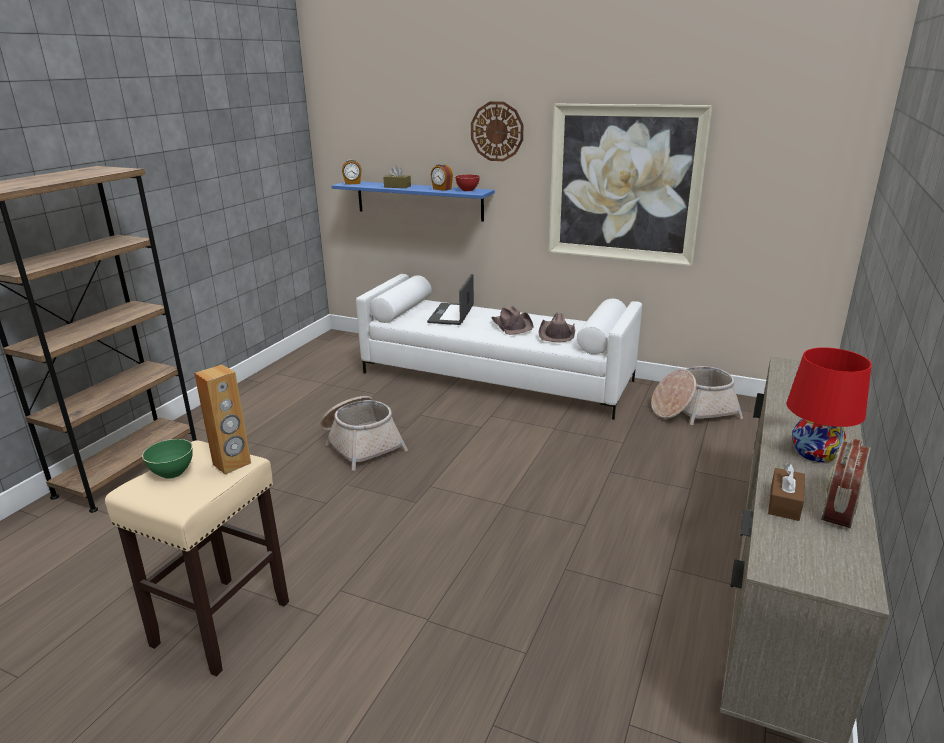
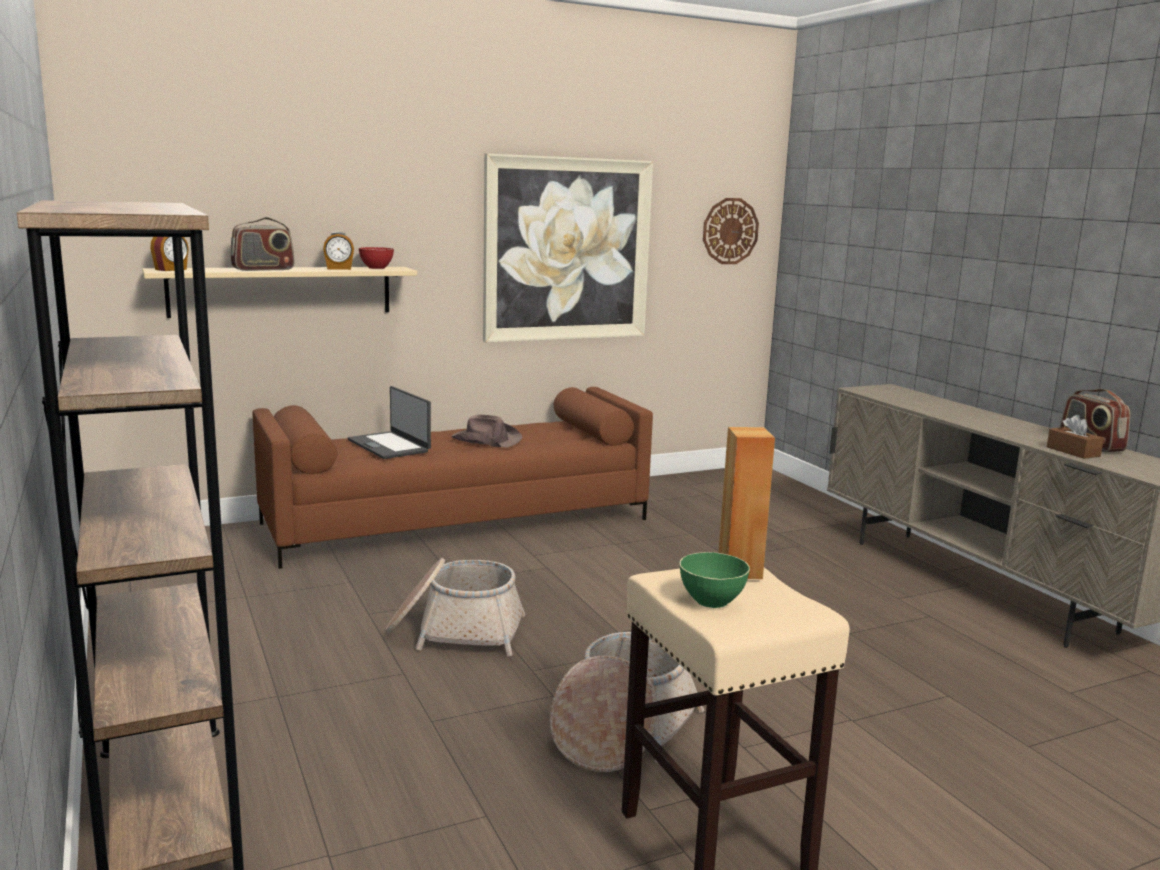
camera: 50 degrees left, 10 degrees down
(397, 186) = (263, 269): brown tissue box -> radio
(419, 200) = (281, 291): blue shelf -> beige shelf
(497, 131) = (406, 188): wall clock -> wall clock (730, 231)
(497, 377) = (458, 521): white sofa -> brown sofa
(557, 334) = (548, 436): brown hat -> none
(692, 410) = (686, 493): basket -> basket (622, 730)
(815, 453) = (1011, 427): red table lamp -> none

